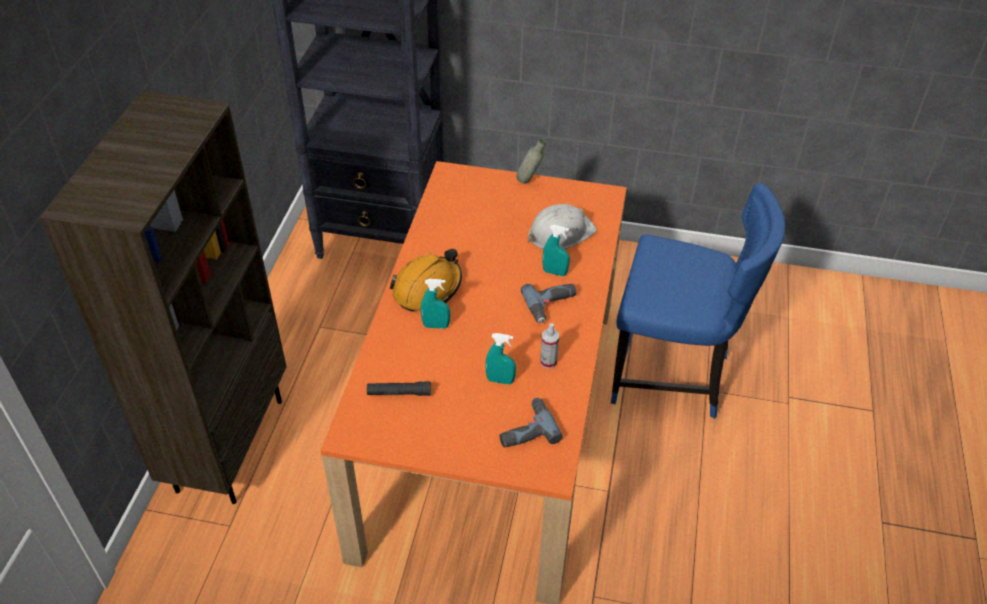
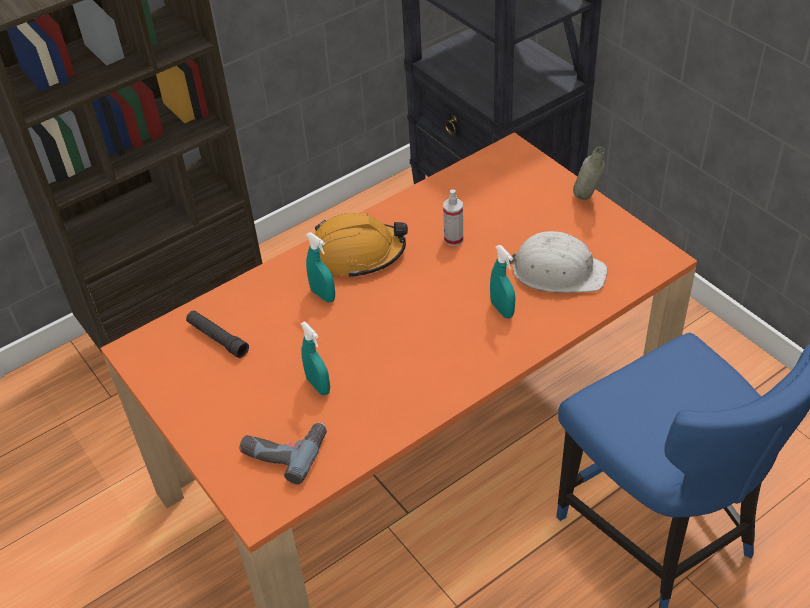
camera: 45 degrees right, 0 degrees up
(548, 362) = (385, 397): spray bottle -> spray bottle (453, 239)
(552, 305) = (458, 342): power drill -> none

